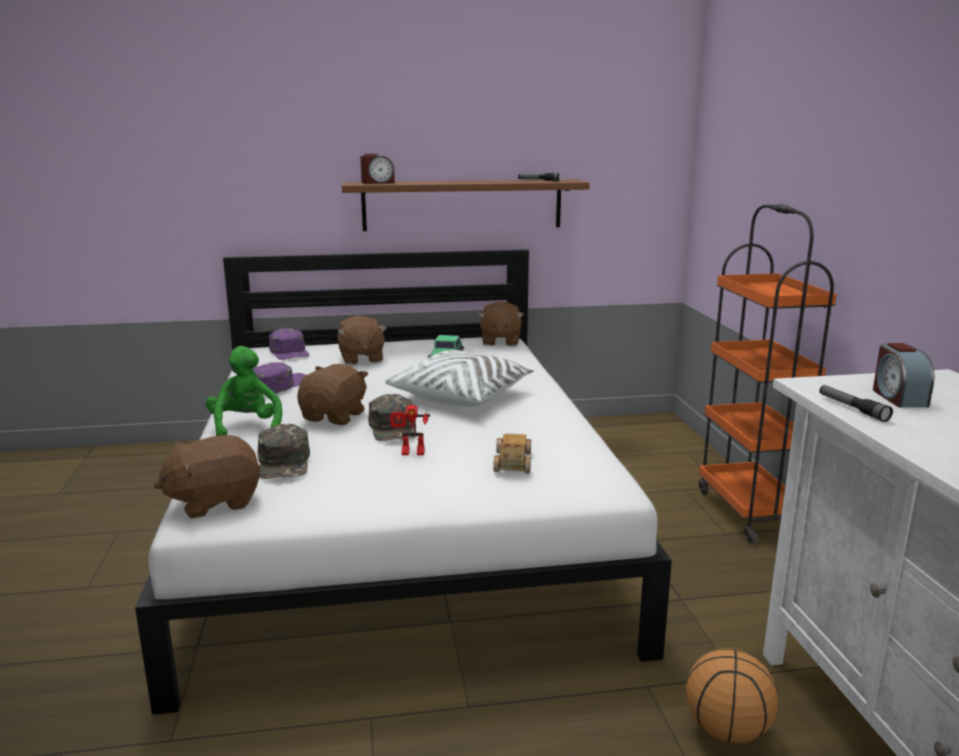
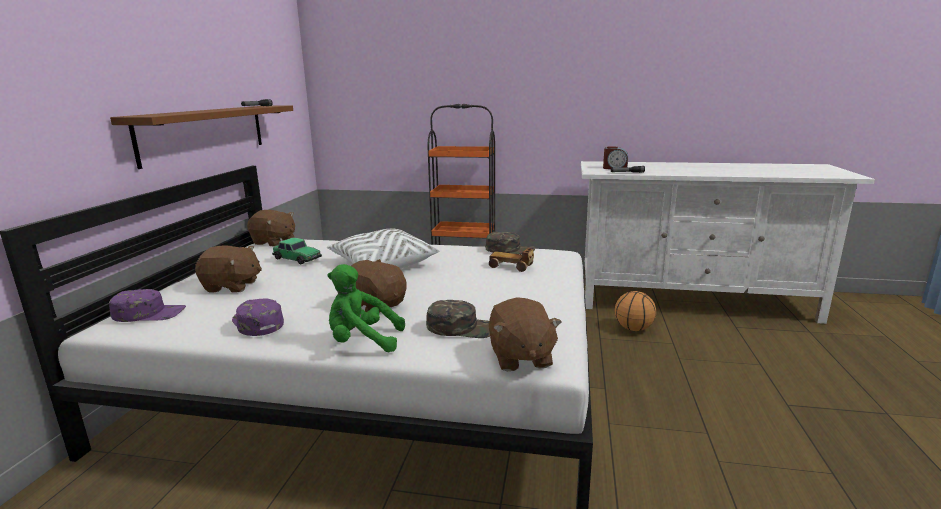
camera: 70 degrees left, 0 degrees up
(377, 183) = (162, 114): alarm clock -> none
(393, 428) = (424, 289): green cap -> green cap (510, 250)
(411, 453) = (474, 289): toy robot -> none

